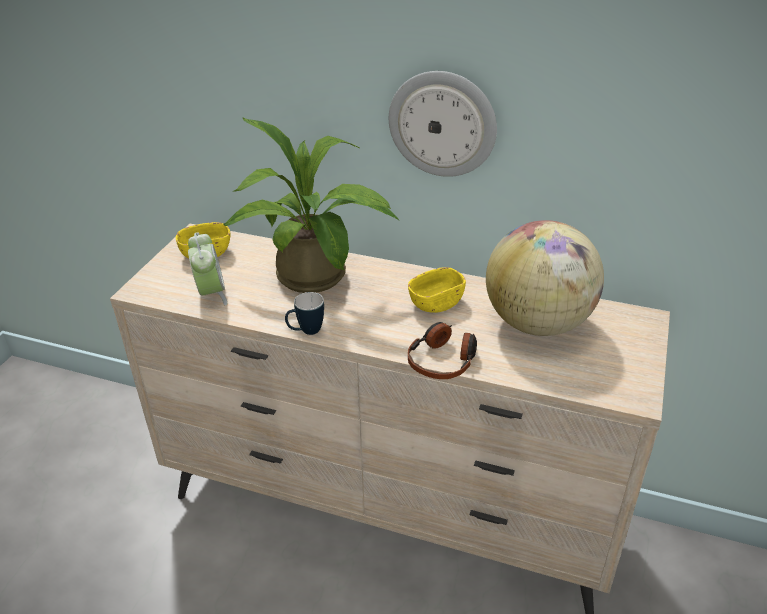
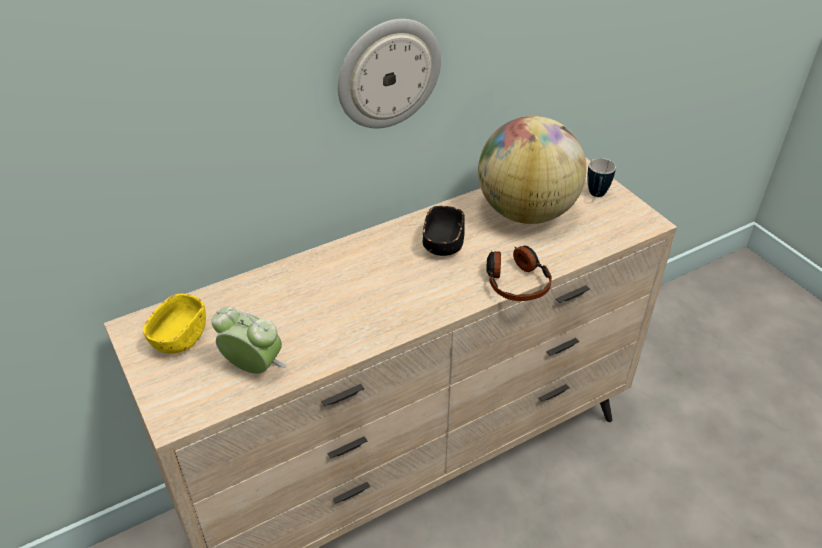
camera: 50 degrees left, 5 degrees up
(306, 331) = (390, 335): mug -> mug (596, 196)
(317, 280) = (325, 289): potted plant -> none
(436, 303) = (443, 244): yellow bowl -> black bowl

